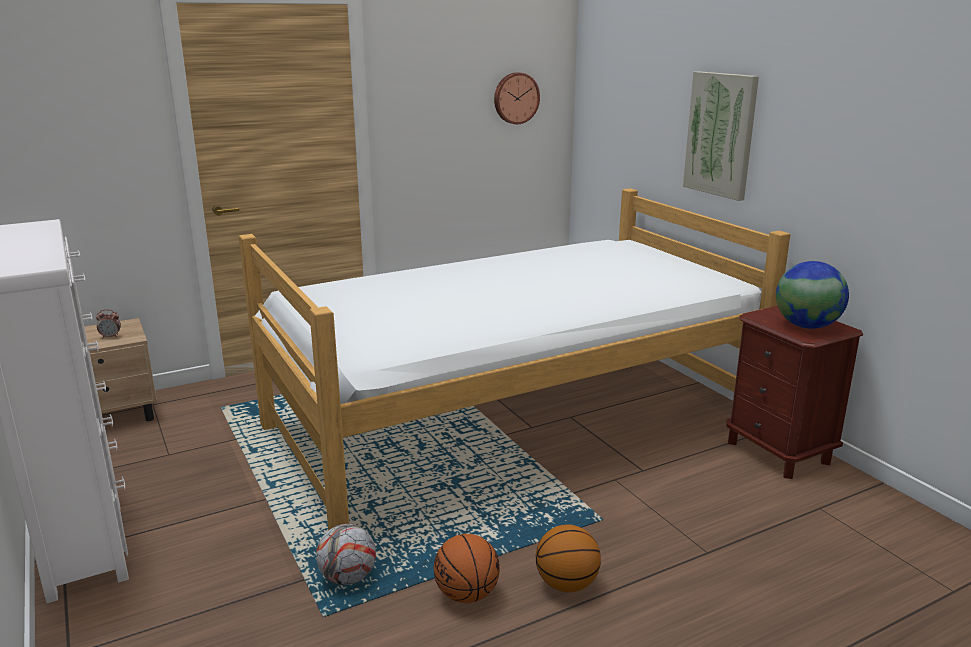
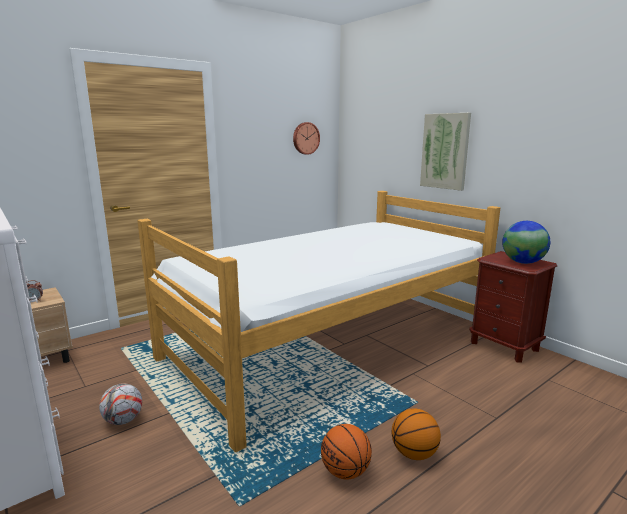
camera: 10 degrees left, 5 degrees down
(347, 578) = (249, 469): football -> football (123, 420)

